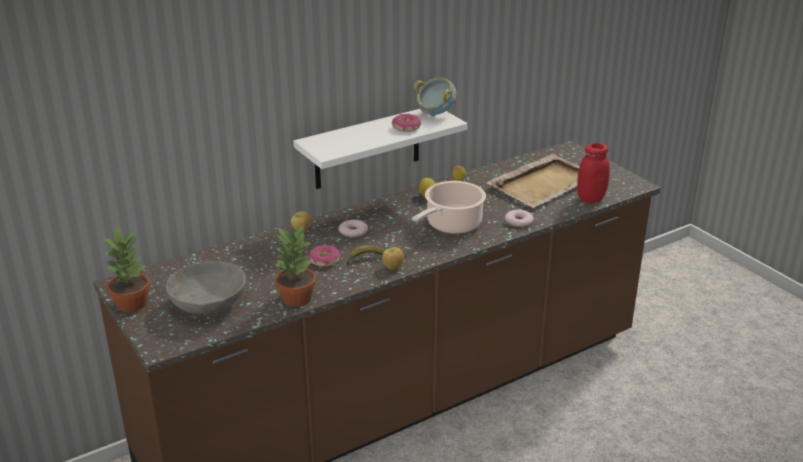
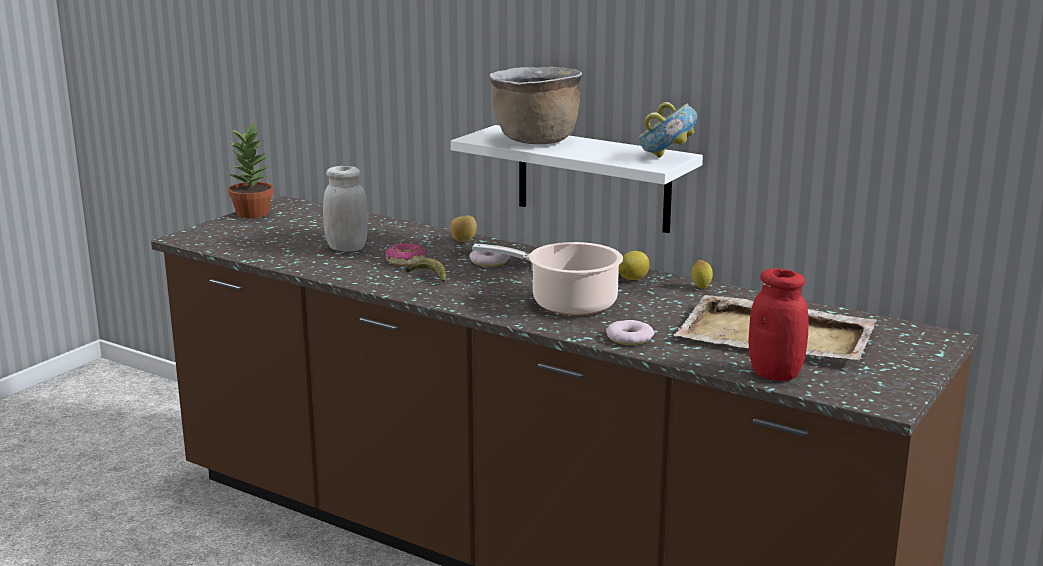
camera: 65 degrees right, 10 degrees down
(208, 304) = (272, 237): grey bowl -> none
(271, 277) = (347, 248): none -> white jar
(295, 298) = (312, 265): potted plant -> none
(355, 138) = (535, 140): none -> brown cooking pot
(392, 267) = (421, 293): apple -> none
(406, 128) = (599, 153): donut -> none

